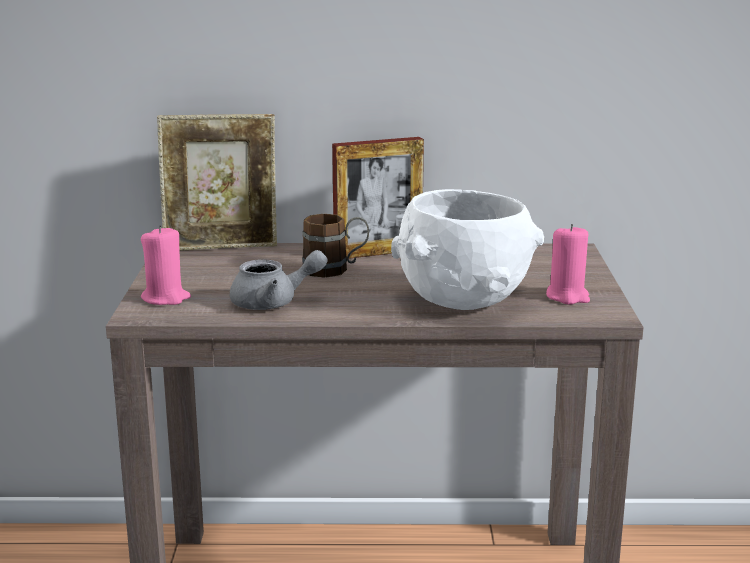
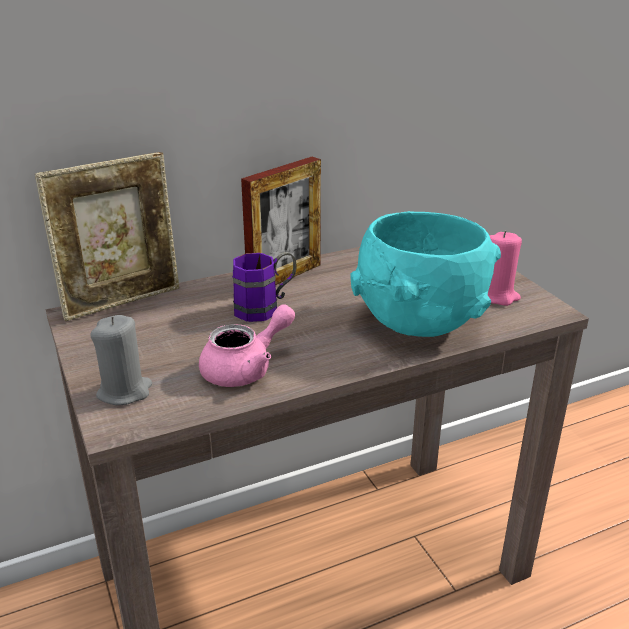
camera: 25 degrees left, 10 degrees up
(165, 298) = (125, 391): pink candle -> grey candle
(273, 302) = (246, 368): grey teapot -> pink teapot
(335, 269) = (265, 308): brown mug -> purple mug
(462, 301) = (419, 323): white bowl -> turquoise bowl

